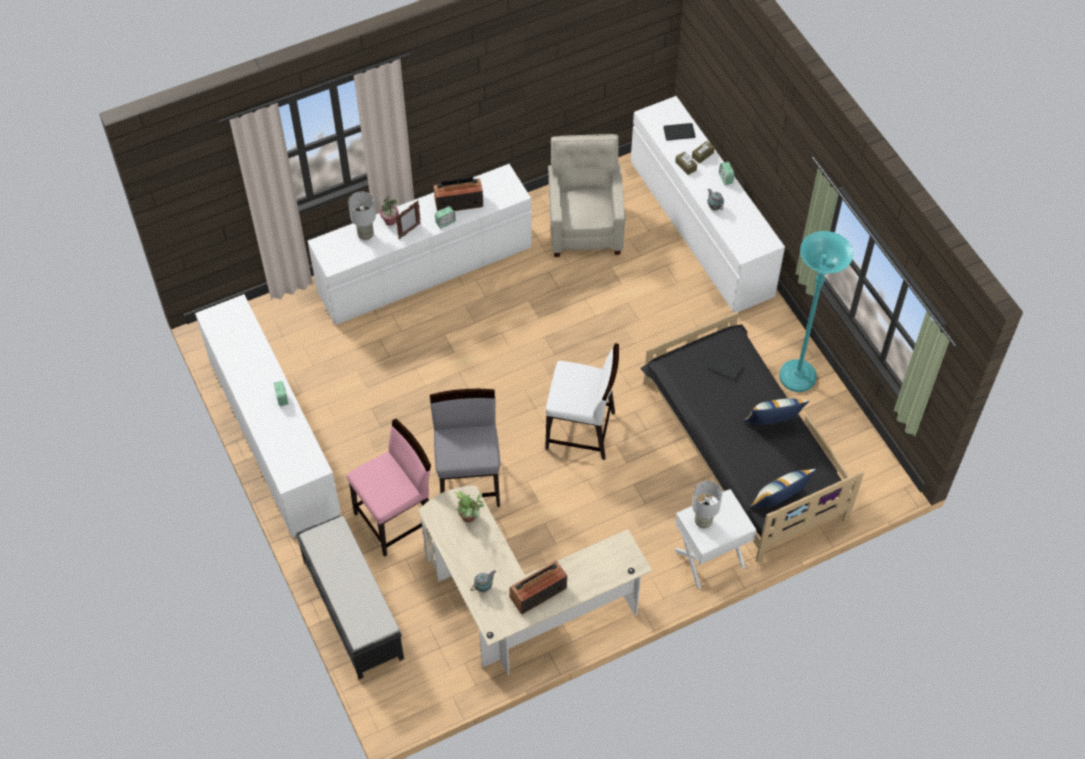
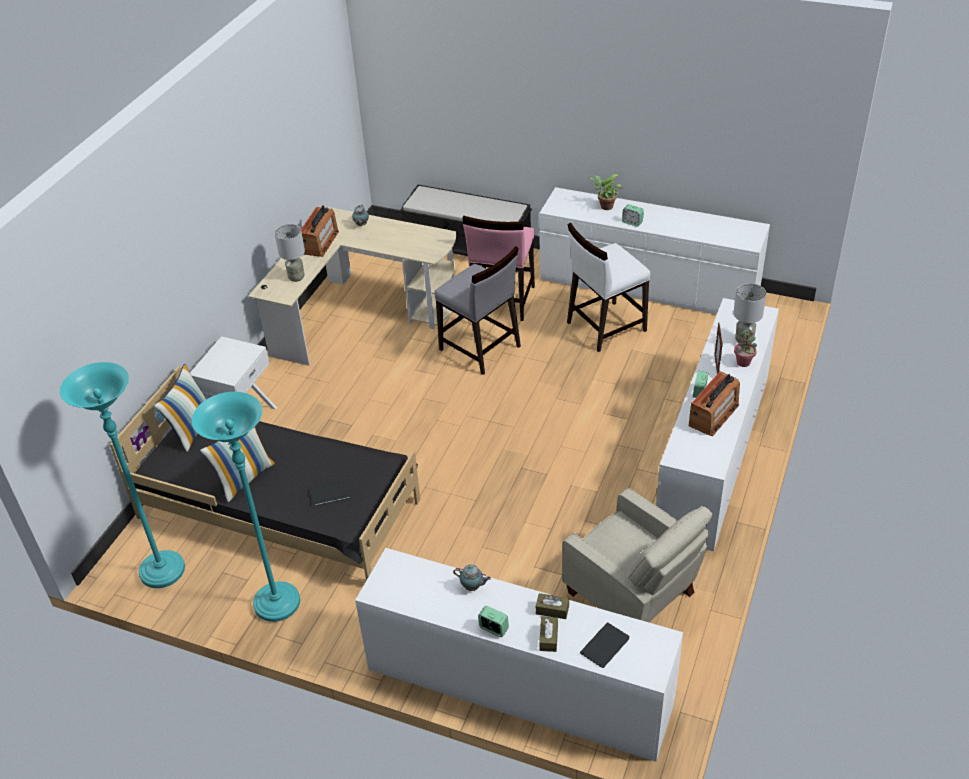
camera: 140 degrees right, 15 degrees down
(470, 517) = (414, 247): potted plant -> potted plant (605, 207)
(581, 431) = (433, 430): white chair -> white chair (605, 326)
(703, 522) = (237, 354): grey table lamp -> grey table lamp (296, 277)
(856, 458) = (162, 571): none -> turquoise floor lamp

